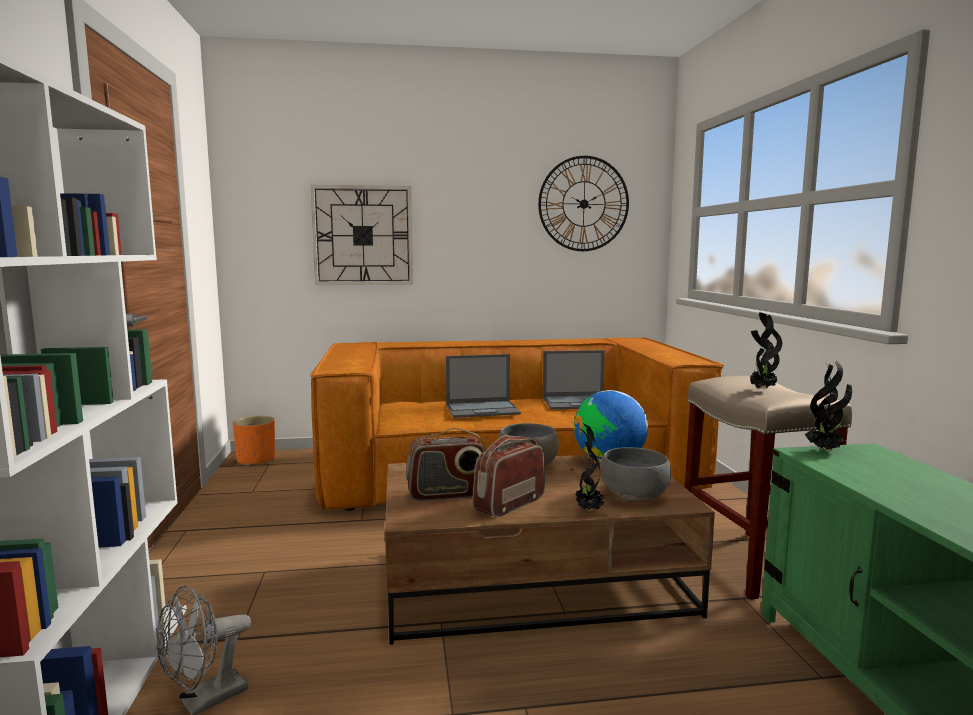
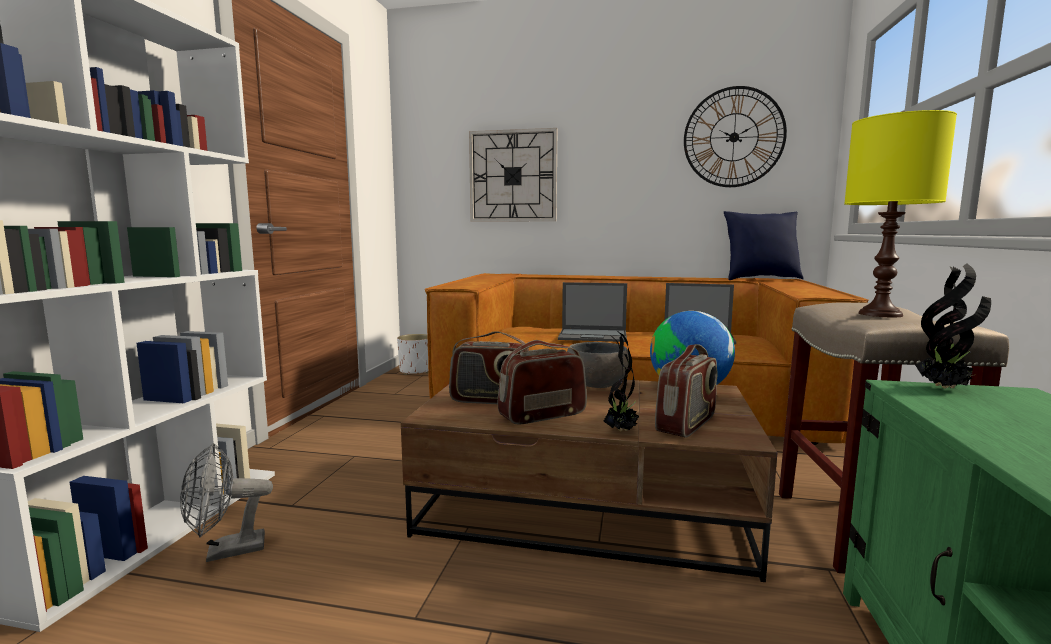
camera: 20 degrees right, 0 degrees up
(256, 460) = (415, 371): orange planter -> white planter
(614, 339) = (760, 279): none -> blue pillow
(633, 496) = (687, 424): grey bowl -> radio
(761, 389) = (881, 314): potted plant -> yellow table lamp

